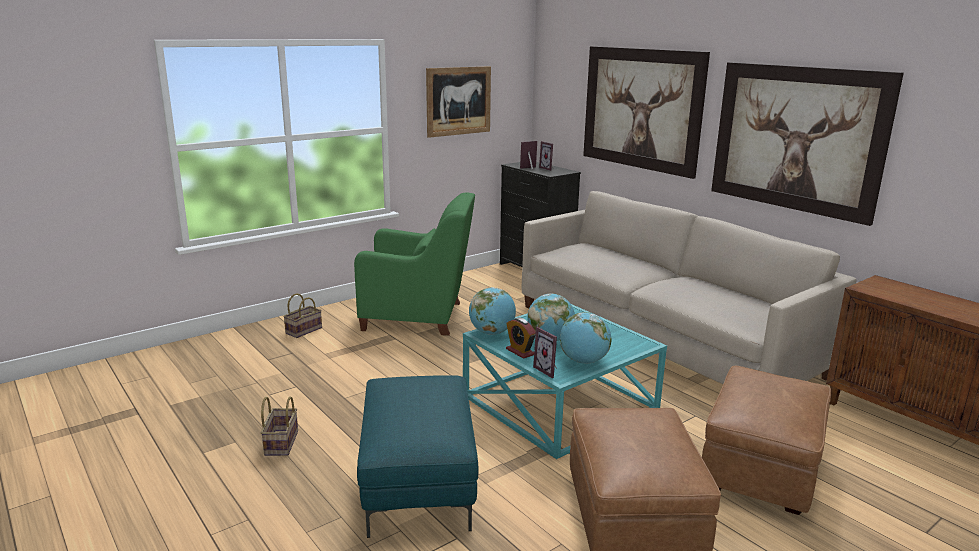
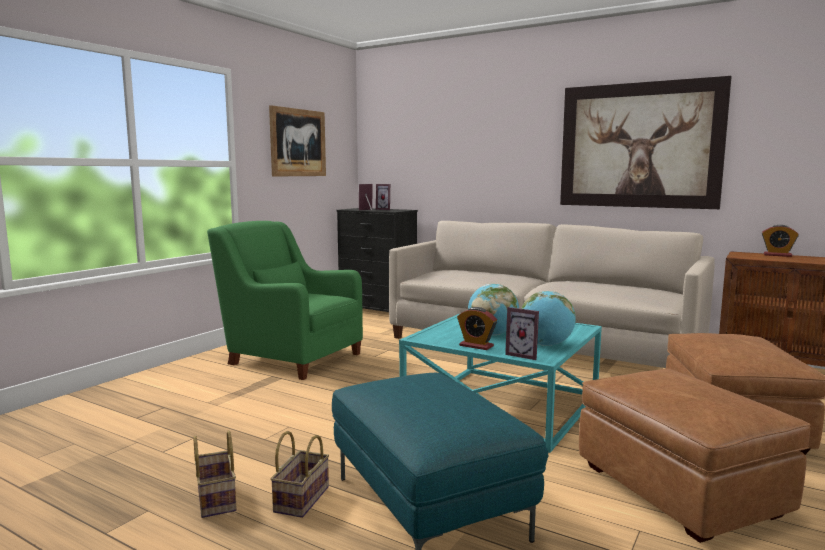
camera: 20 degrees left, 10 degrees down
(304, 330) = (165, 385): basket -> basket (301, 498)
(418, 316) = (291, 357): green armchair -> green armchair turned 135 degrees counterclockwise
(492, 333) = (429, 336): globe -> none
(641, 109) = (479, 142): picture -> none
(919, 290) = (777, 255): none -> alarm clock

